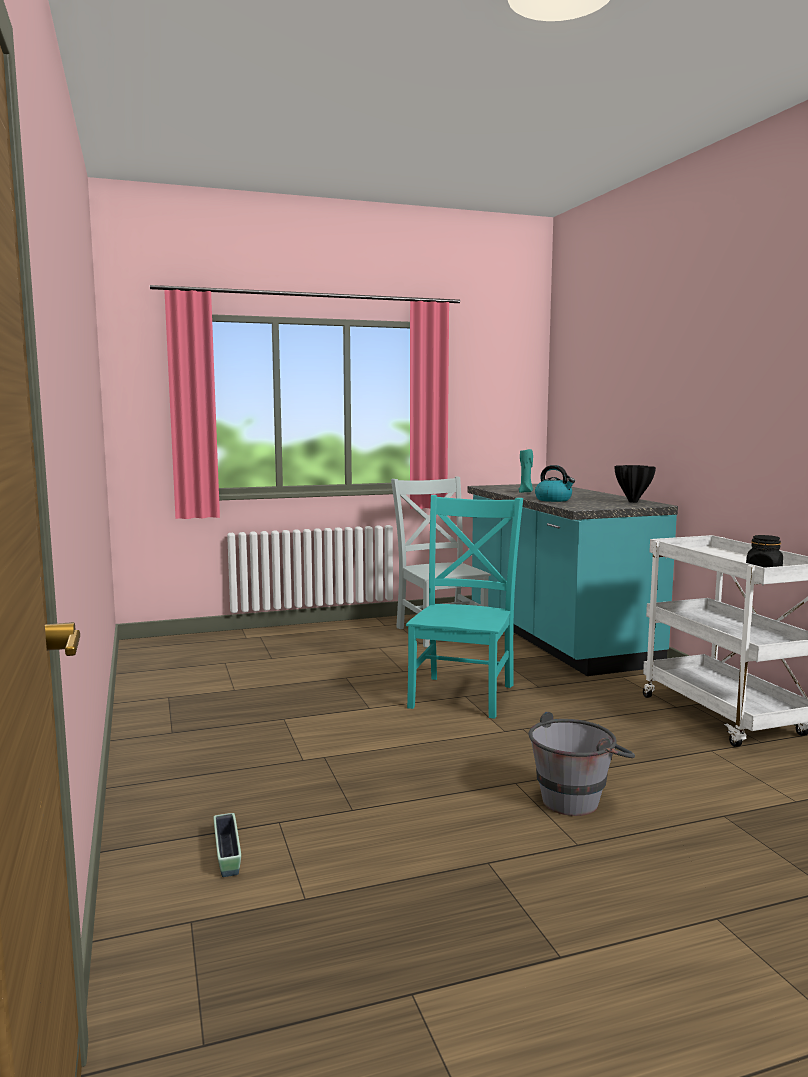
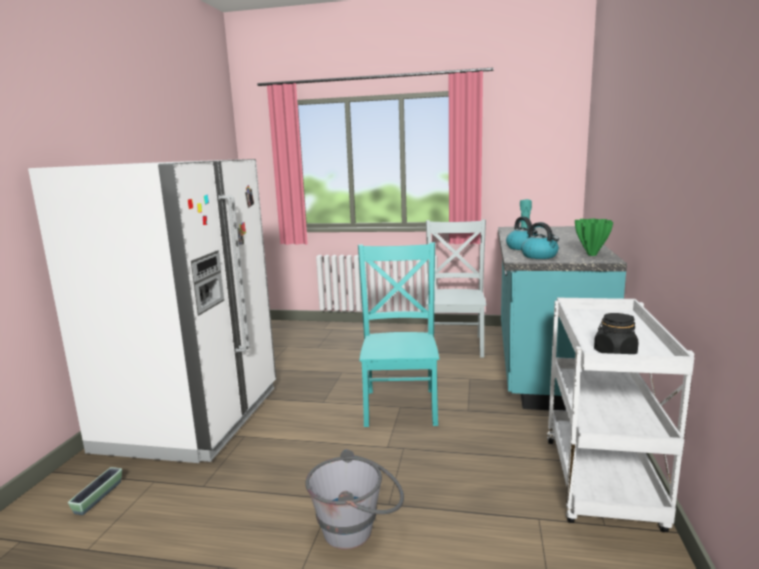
camera: 30 degrees right, 5 degrees up
(218, 755) = (192, 418): none -> white fridge
(463, 694) = (401, 404): turquoise chair -> turquoise chair turned 45 degrees counterclockwise
(591, 505) = (540, 256): none -> kettle
(632, 502) = (591, 254): black vase -> green vase

